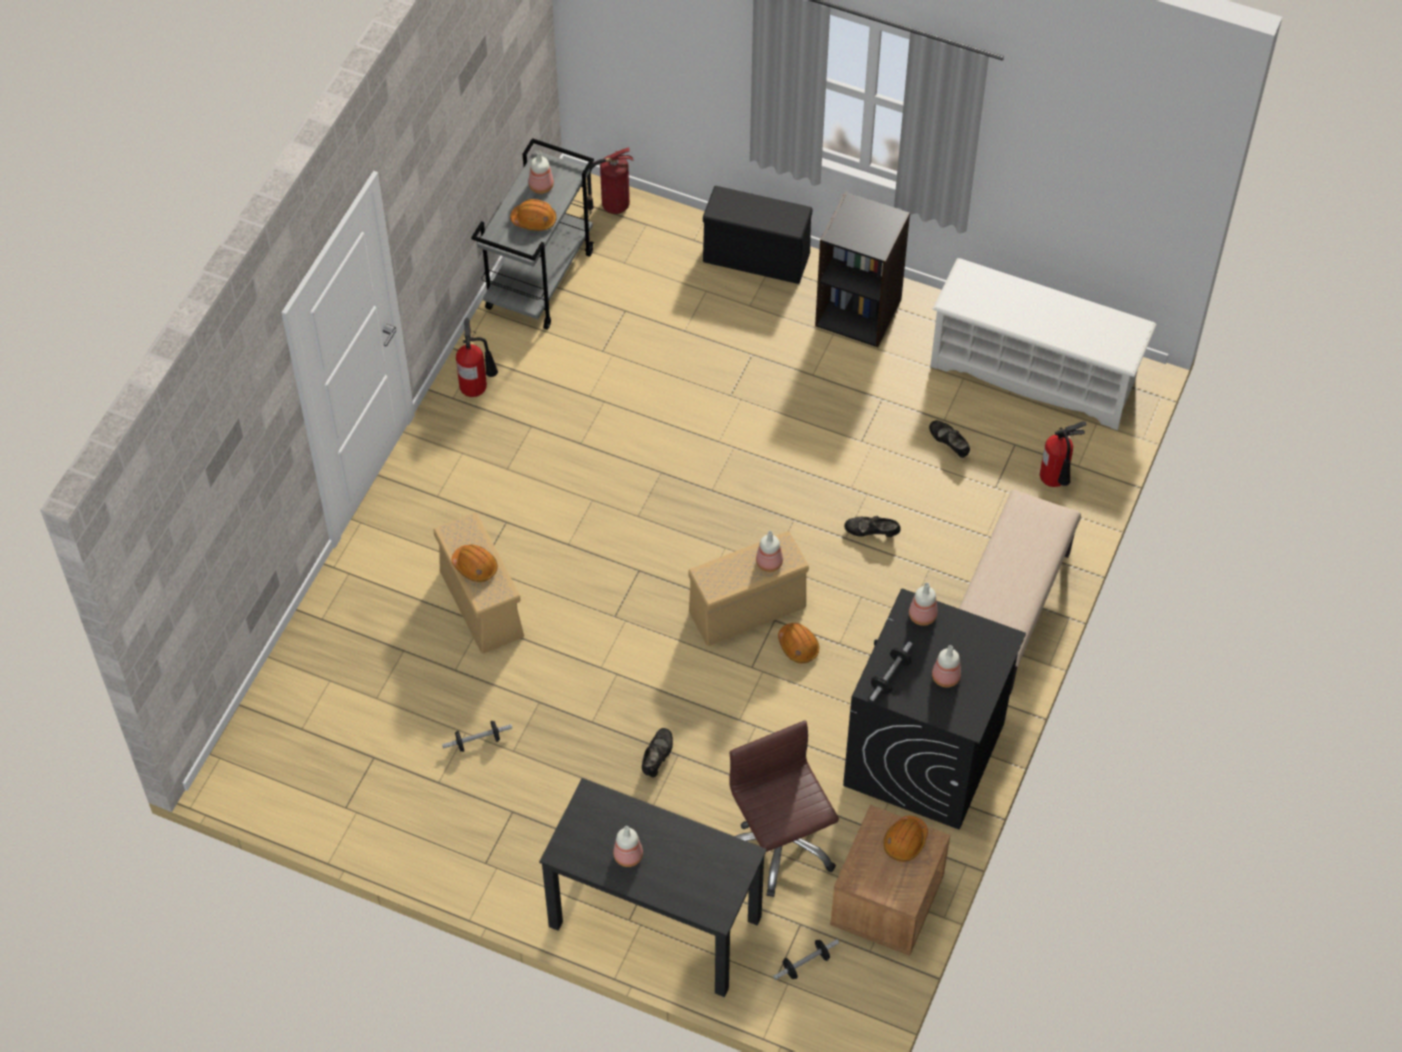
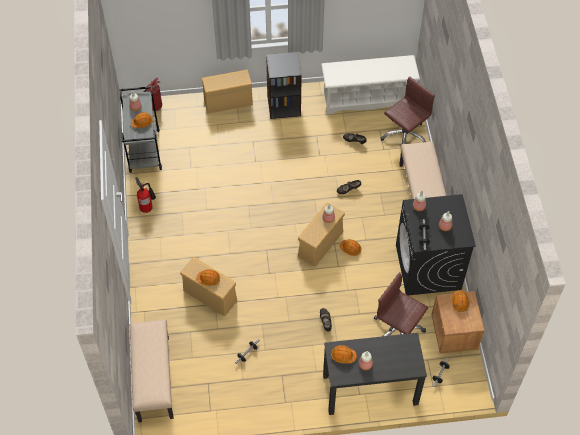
camera: 30 degrees left, 0 degrees up
(286, 700) = (153, 378): none -> beige bench
(599, 819) = (343, 356): none -> orange hard hat
(758, 258) = (229, 102): black storage box -> beige storage box
(1056, 481) = (404, 136): fire extinguisher -> brown office chair

